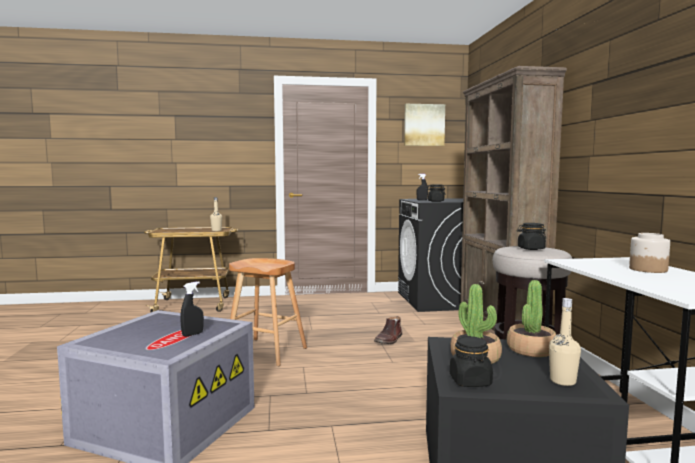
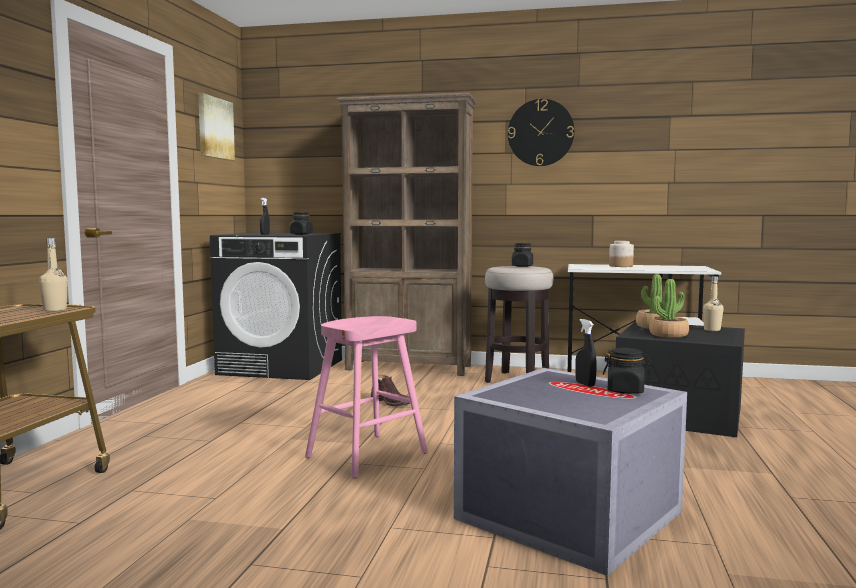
camera: 70 degrees left, 0 degrees up
(265, 351) = (366, 455): brown stool -> pink stool
(470, 381) = (715, 340): black jar -> black jar (625, 390)
(617, 91) = (540, 132): none -> wall clock

